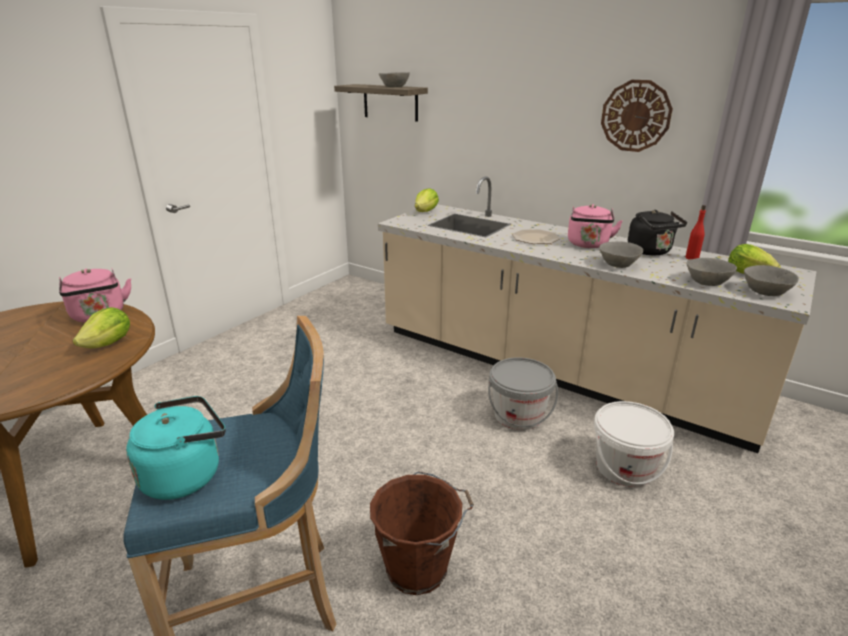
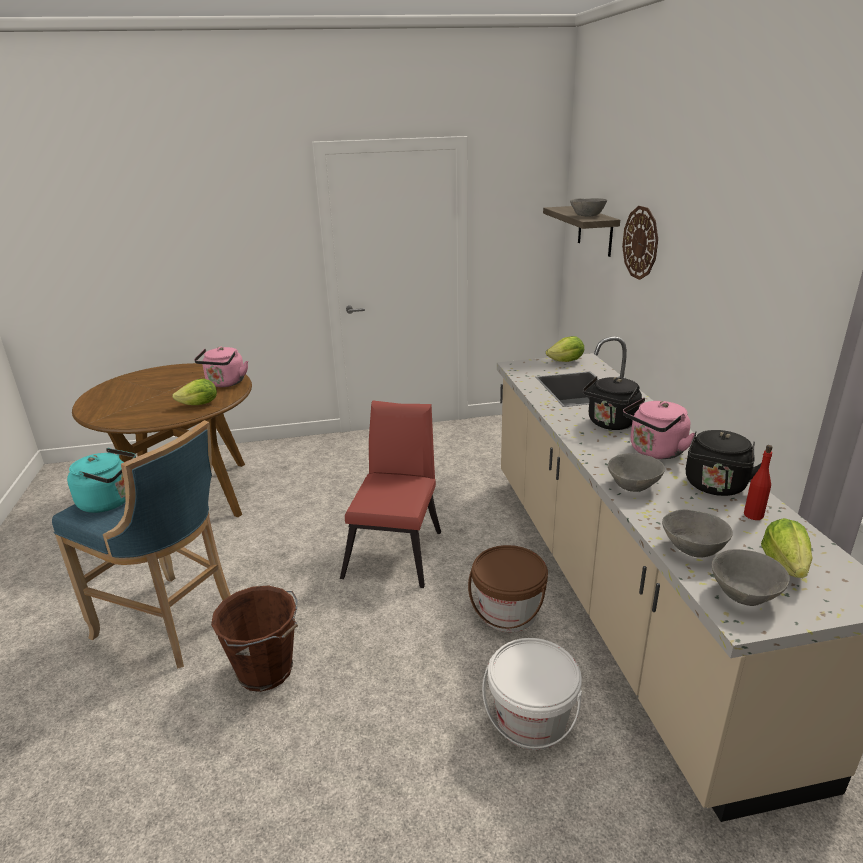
camera: 45 degrees right, 0 degrees up
(380, 417) = (396, 549): none -> red chair
(518, 415) = (508, 612): grey bucket -> brown bucket
(535, 238) = (611, 424): plate -> black kettle
(635, 116) = (781, 297): wall clock -> wall clock (640, 243)

